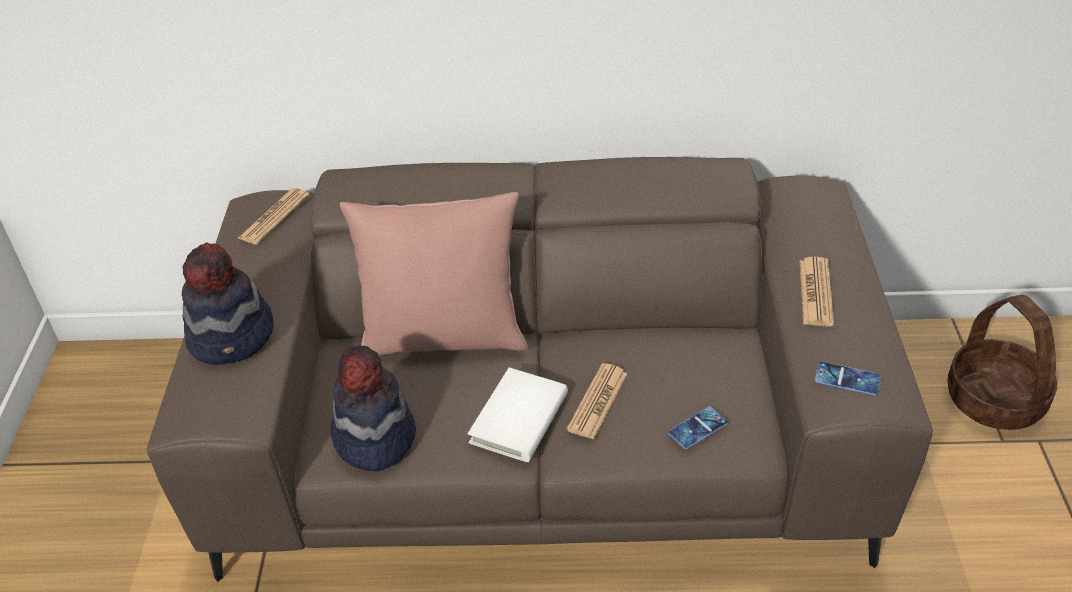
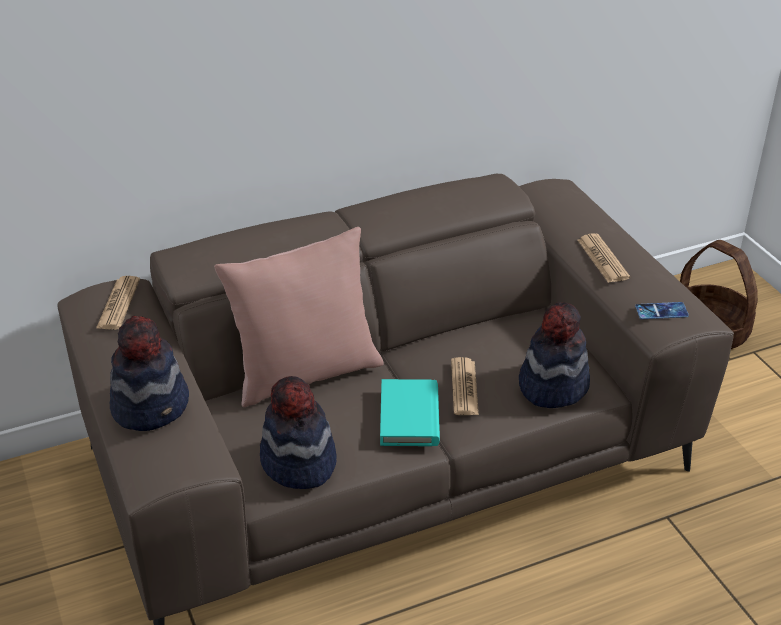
camera: 25 degrees left, 5 degrees down
(519, 419) = (409, 417): white book -> turquoise book
(698, 428) = (552, 385): phone -> hat

